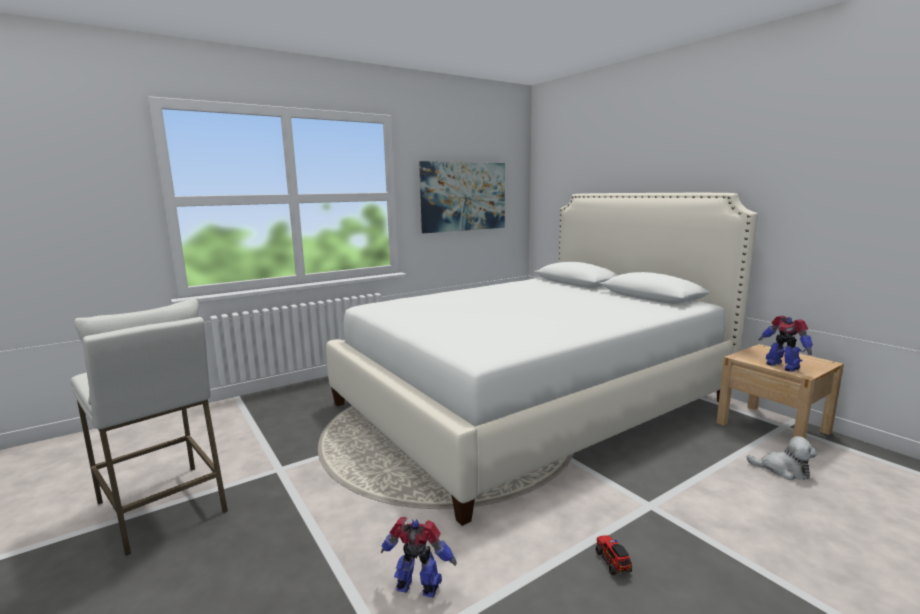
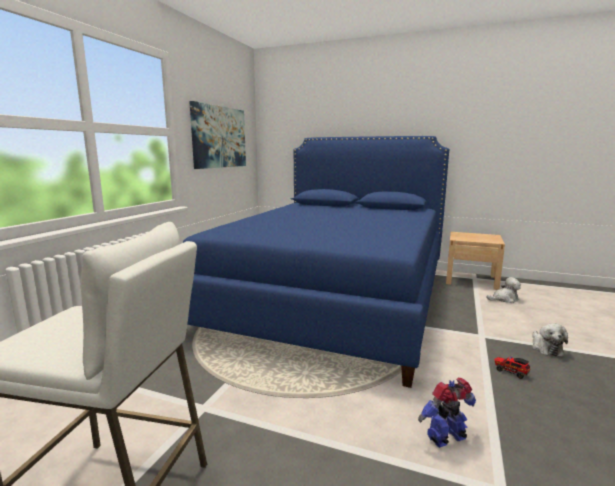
camera: 35 degrees left, 0 degrees up
(531, 402) = (334, 297): white bed -> blue bed
(728, 557) = (546, 348): none -> plush toy
(782, 366) = (482, 240): toy robot -> none

